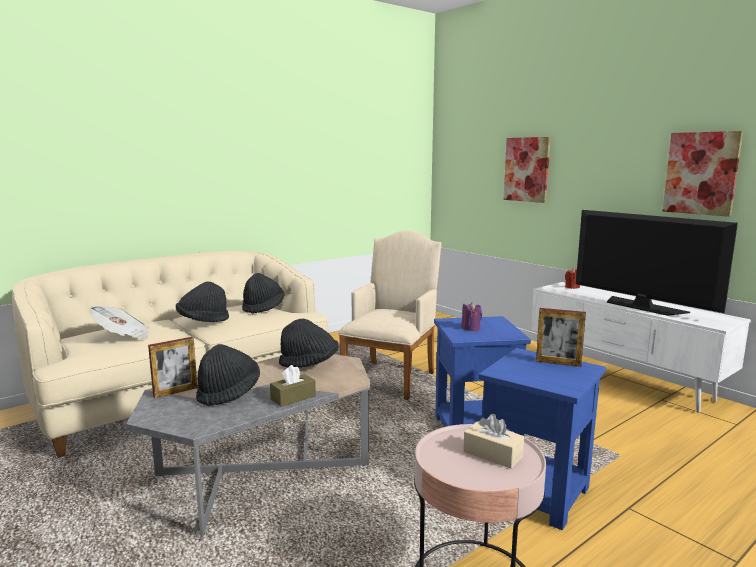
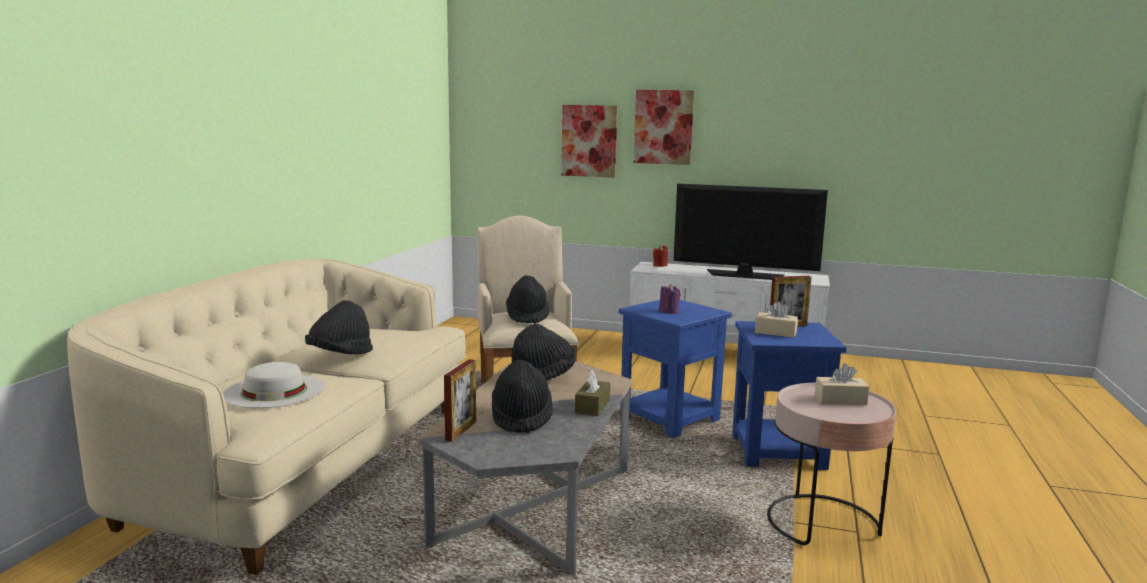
camera: 35 degrees left, 0 degrees up
(123, 337) = (274, 391): newspaper -> white hat
(263, 308) = (383, 329): black hat -> black hat (527, 317)
(529, 367) = (775, 332): none -> beige tissue box
(701, 173) = (777, 145): picture -> picture (663, 127)

